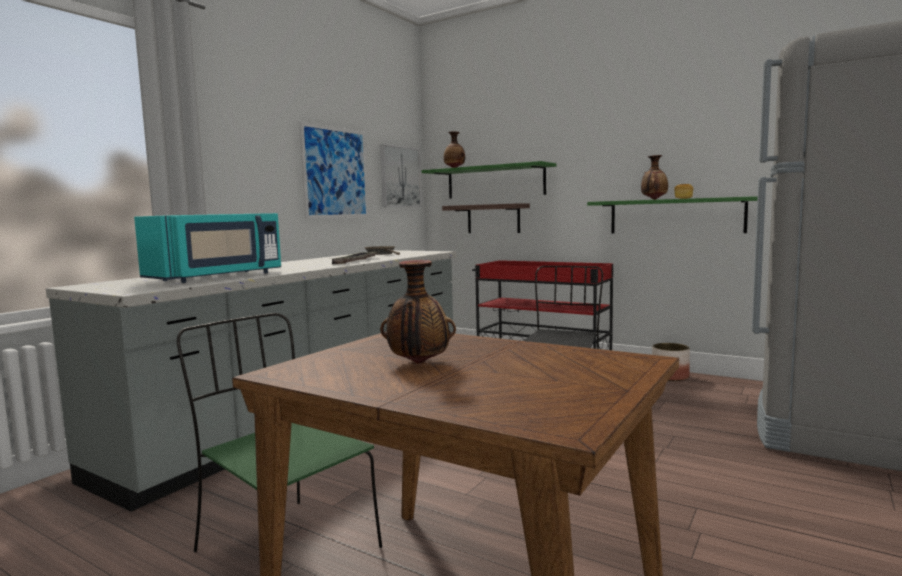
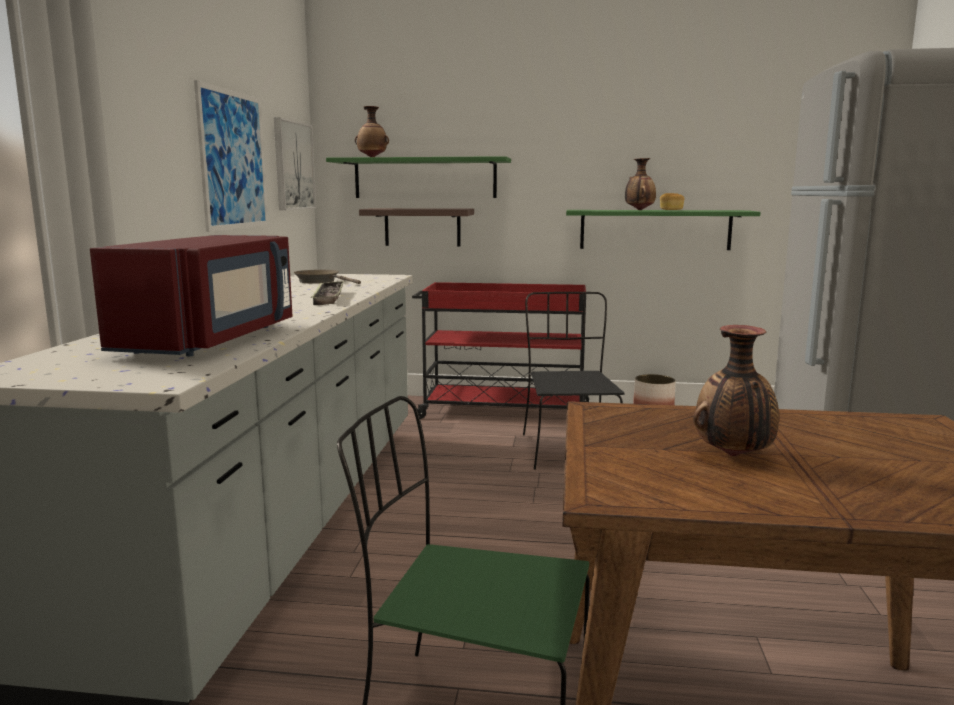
camera: 25 degrees left, 5 degrees up
(218, 277) = (212, 340): turquoise microwave -> red microwave

